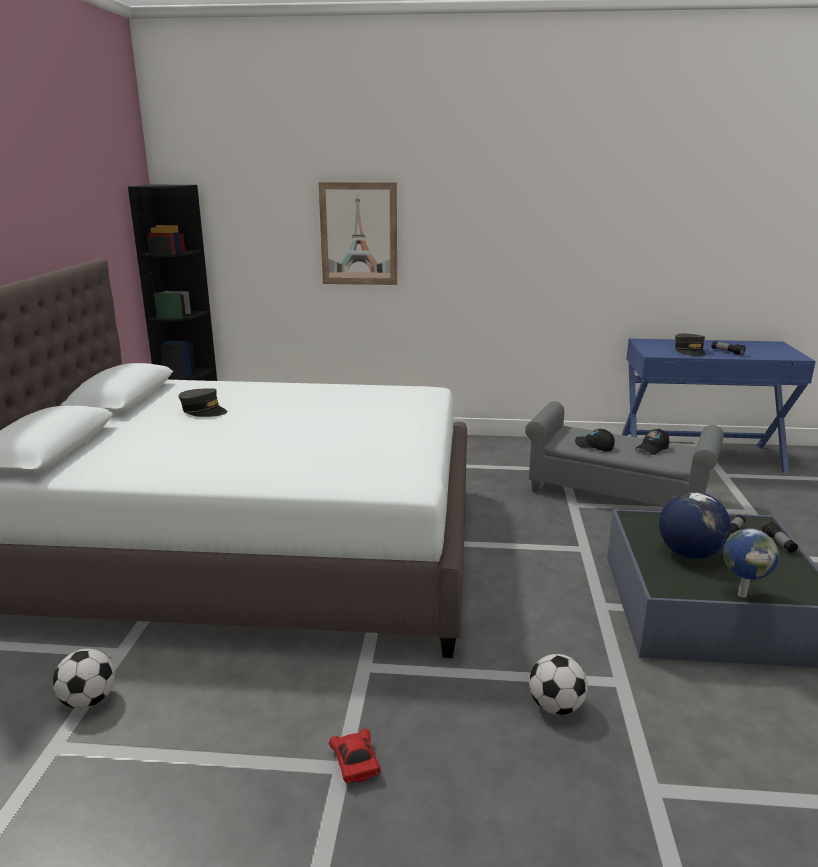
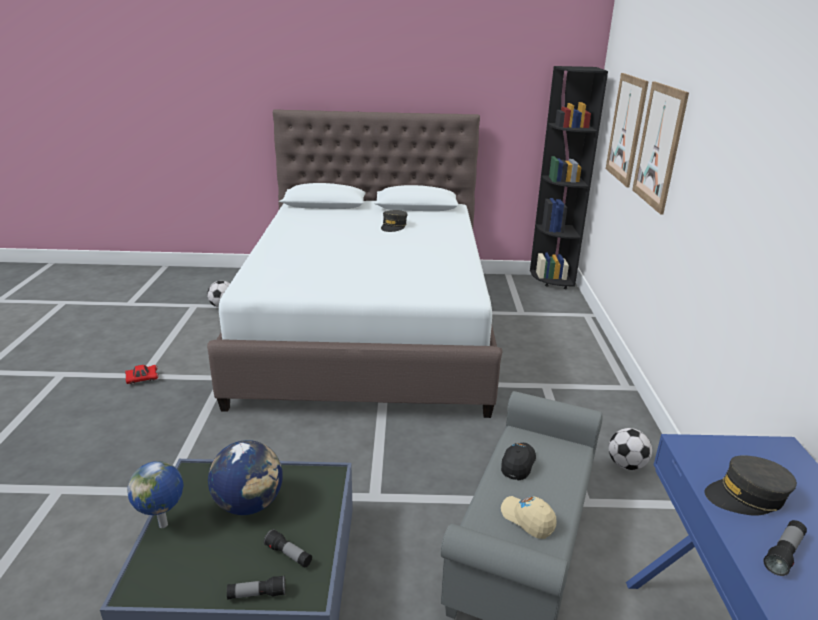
camera: 85 degrees right, 5 degrees up
(268, 235) = (626, 129): none -> picture
(556, 706) = (152, 454): football -> football (626, 465)
(652, 449) = (528, 519): black cap -> beige cap

